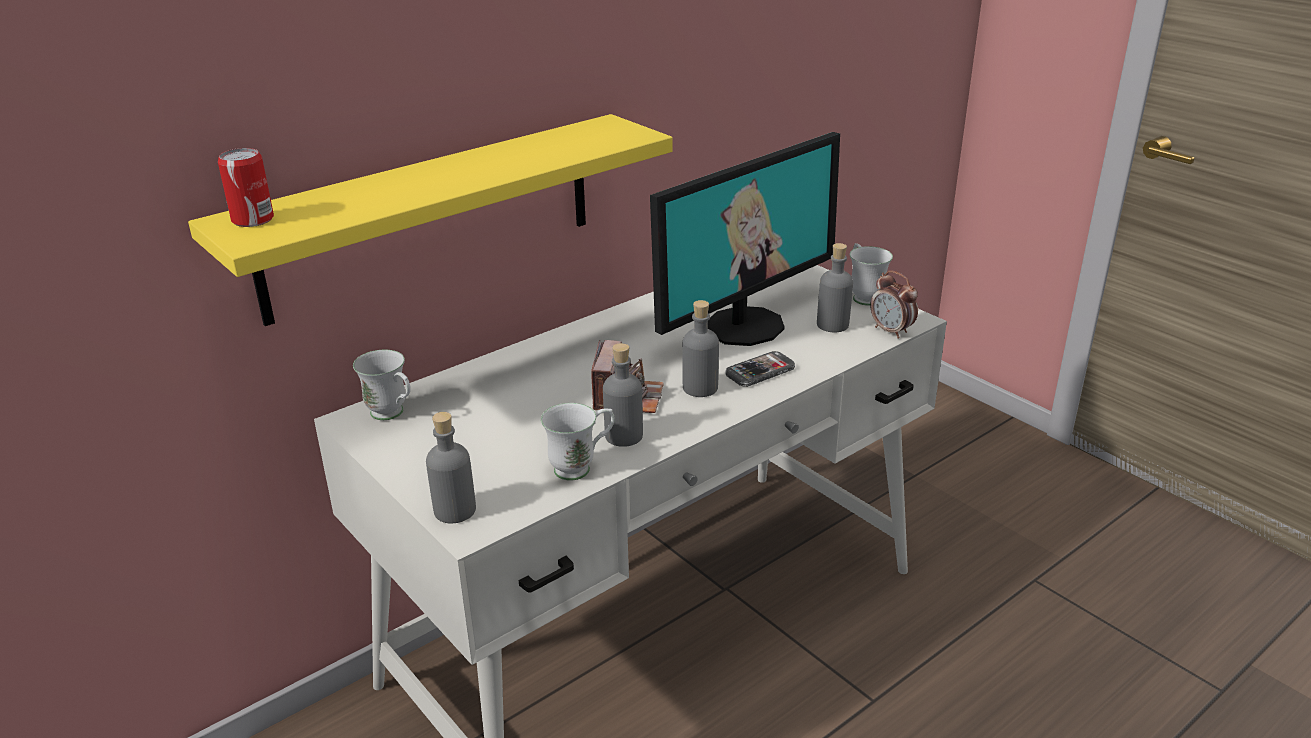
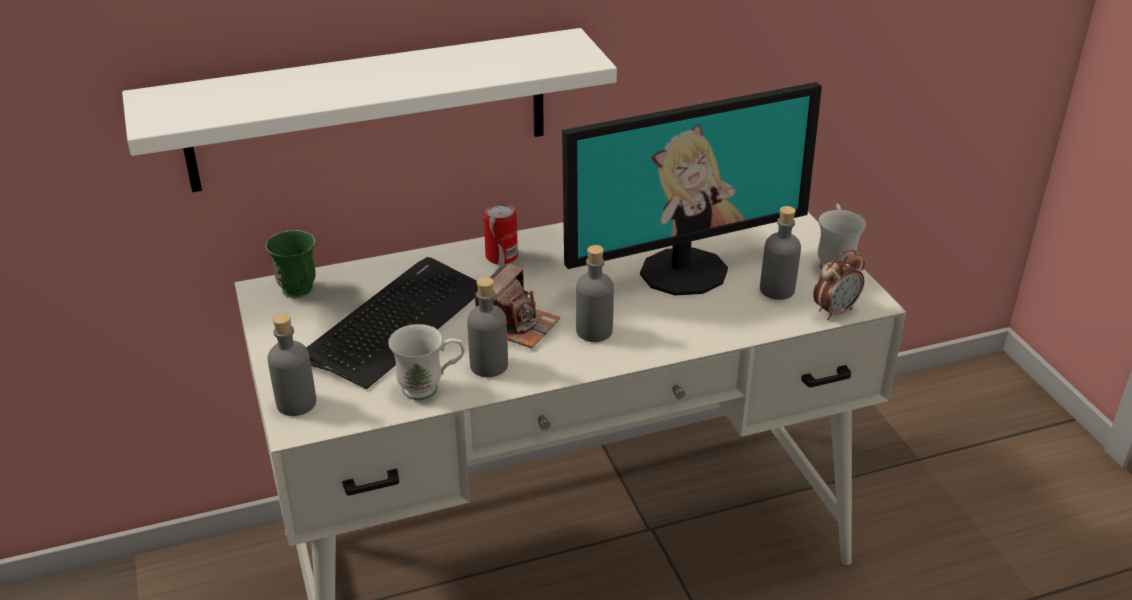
camera: 20 degrees right, 5 degrees up
(253, 219) = (171, 100): can -> can (501, 256)
(393, 415) = (300, 294): white mug -> green mug
(431, 216) = (368, 110): yellow shelf -> white shelf
(507, 419) = (395, 322): none -> keyboard
(760, 371) = (665, 326): phone -> none
(891, 331) = (835, 311): alarm clock -> alarm clock turned 105 degrees counterclockwise

